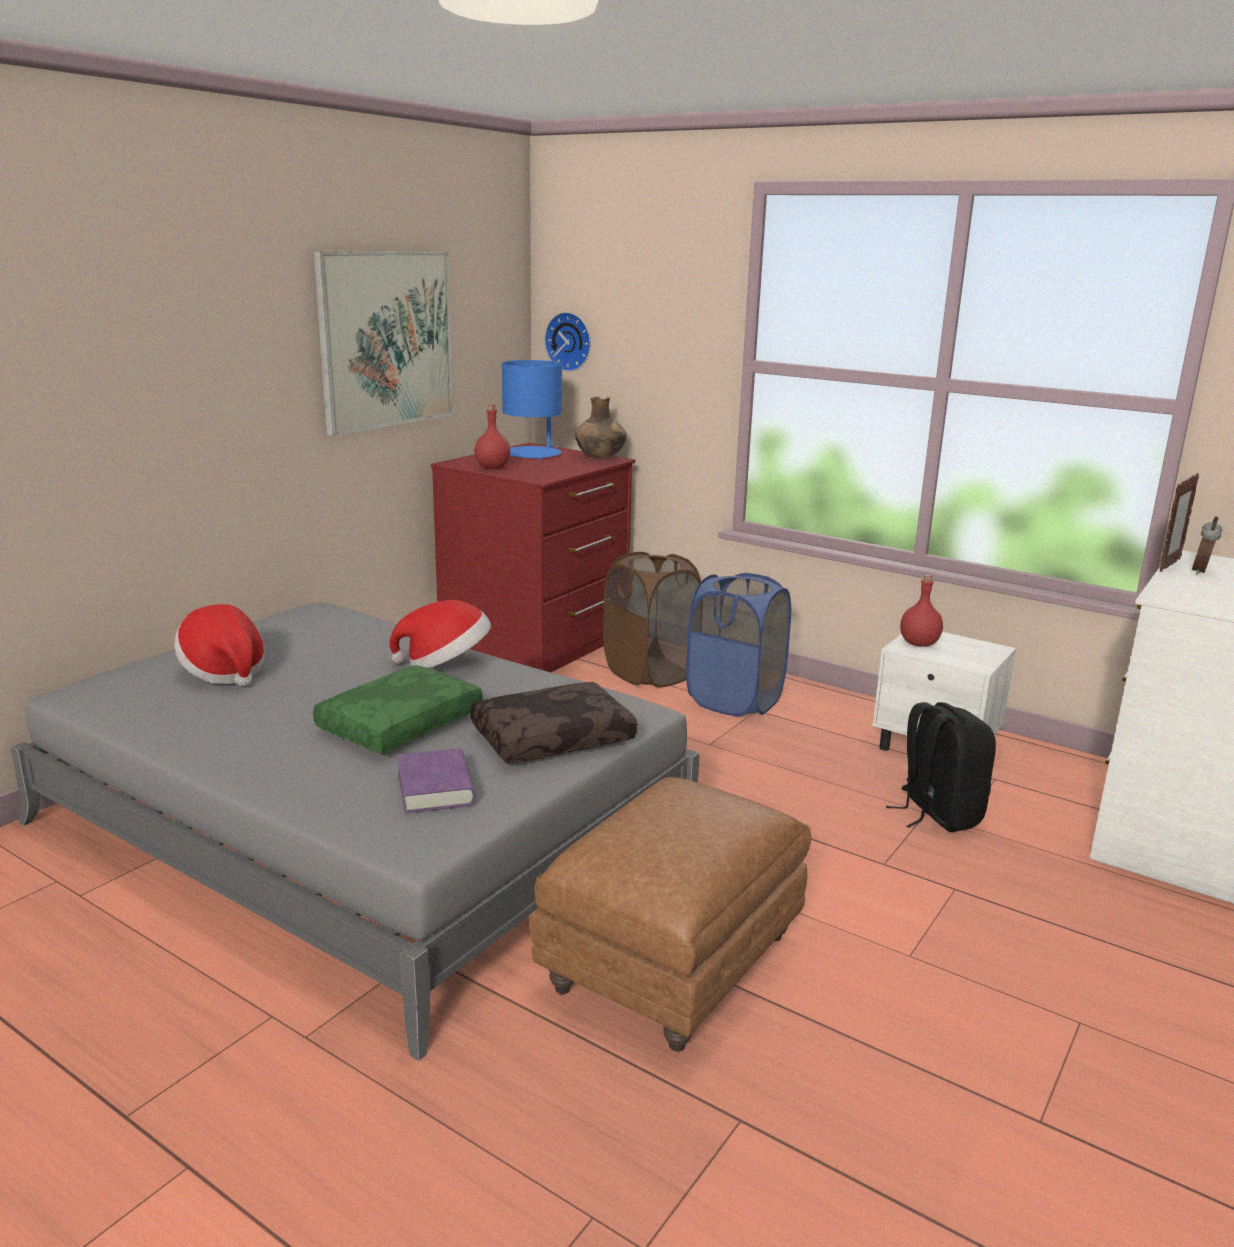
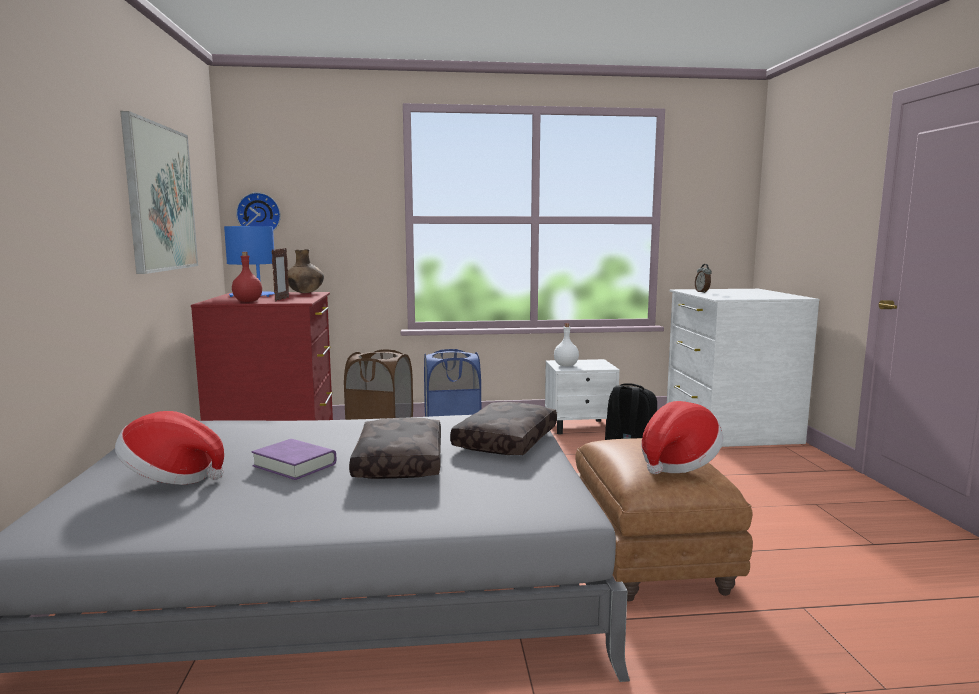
camera: 40 degrees left, 10 degrees down
(400, 723) = (397, 461): green pillow -> brown pillow
(435, 788) = (504, 482): purple book -> purple book (294, 465)
(445, 663) = (348, 428): hat -> hat (678, 463)
(919, 643) = (565, 365): red bottle -> white bottle
(1169, 565) = (687, 292): picture frame -> picture frame (281, 299)

